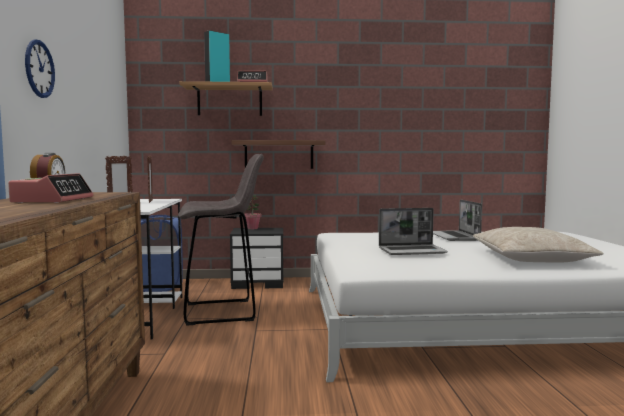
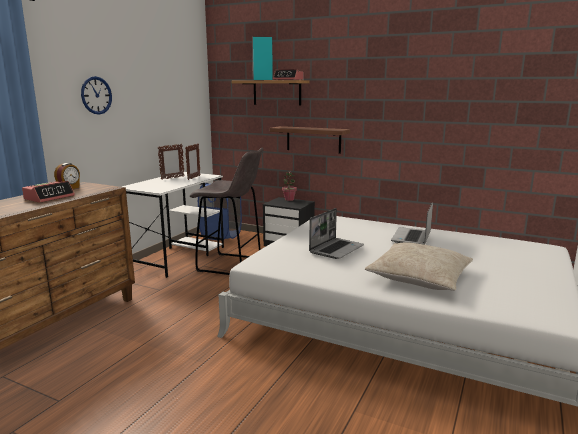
camera: 30 degrees right, 10 degrees up
(412, 251) = (336, 249): laptop -> laptop turned 75 degrees counterclockwise

